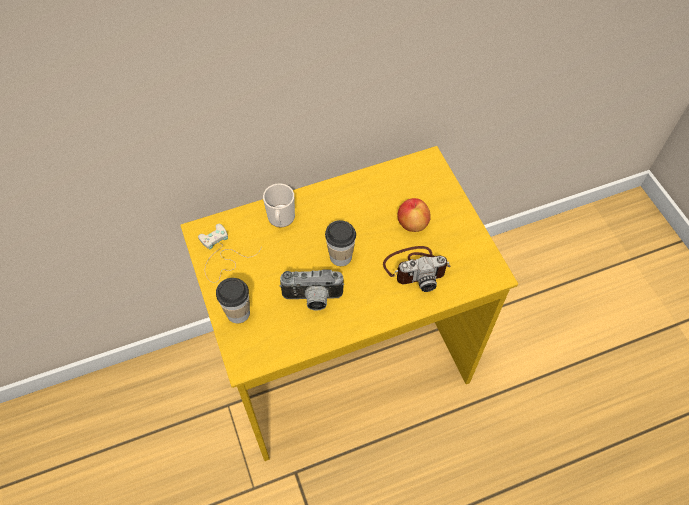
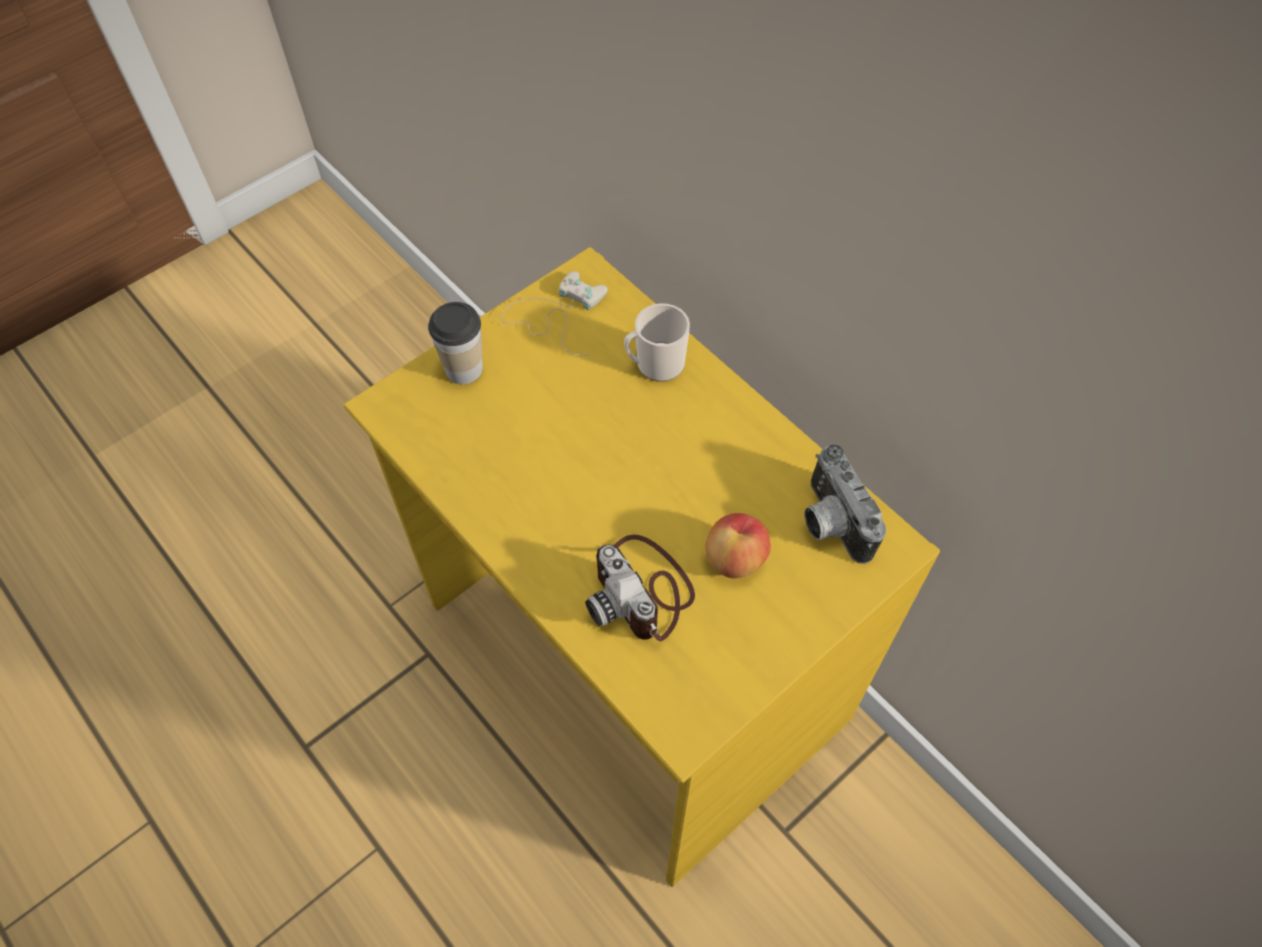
camera: 70 degrees right, 0 degrees up
(312, 299) = (521, 457): camera -> camera (829, 523)
(340, 256) = (618, 470): cup -> none

